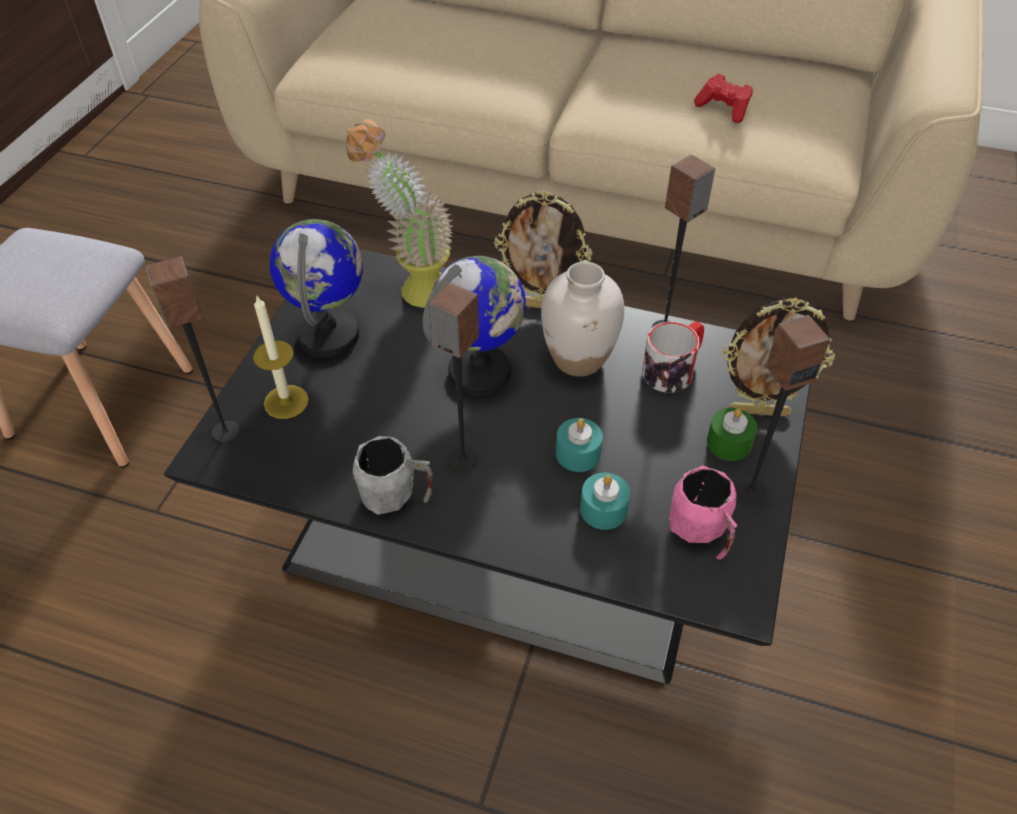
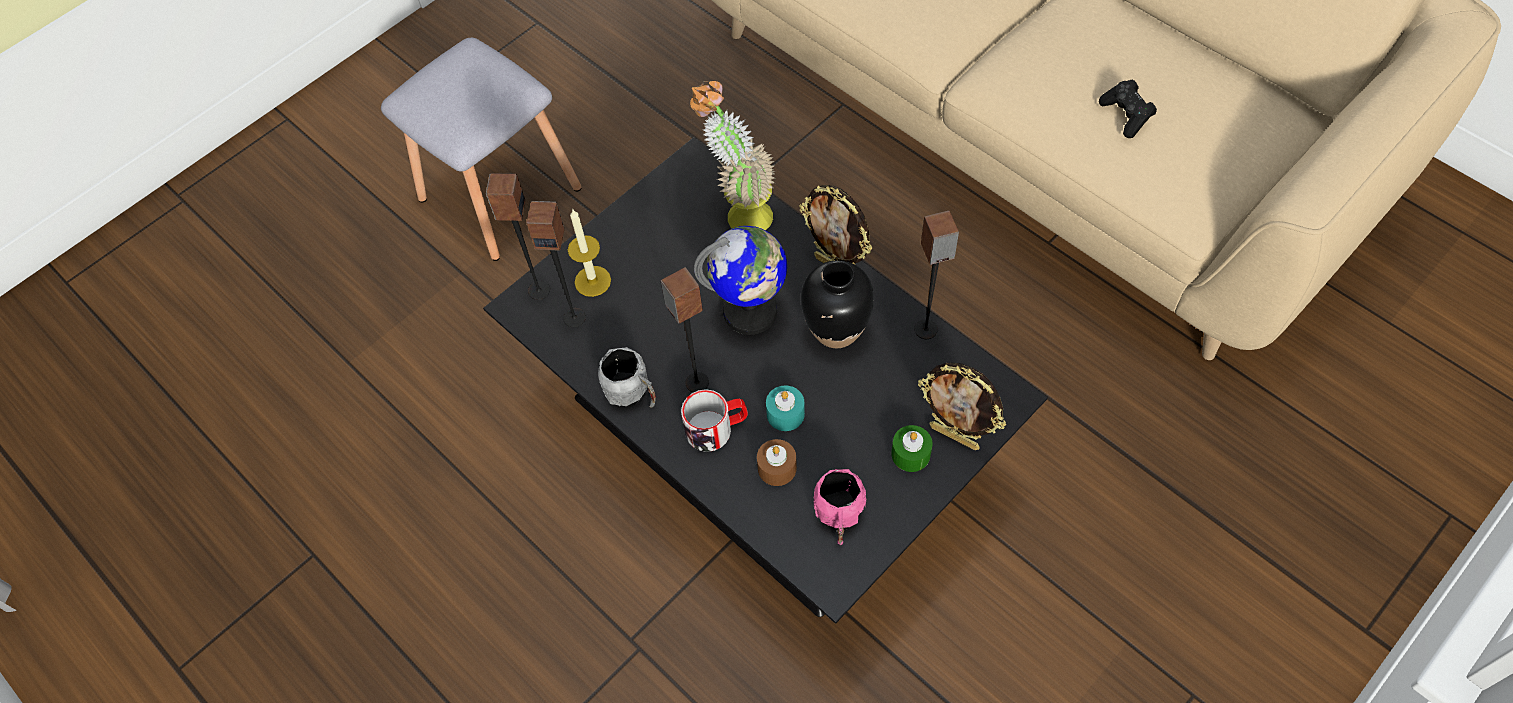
camera: 30 degrees right, 10 degrees up
(330, 335) = (653, 232): globe -> none
(579, 359) = (836, 330): white vase -> black vase
(603, 509) = (777, 468): turquoise candle -> brown candle
(673, 369) = (909, 370): mug -> mug (717, 428)
(724, 109) = (1126, 116): red game controller -> black game controller
(750, 490) = (901, 500): speaker -> speaker (574, 317)

